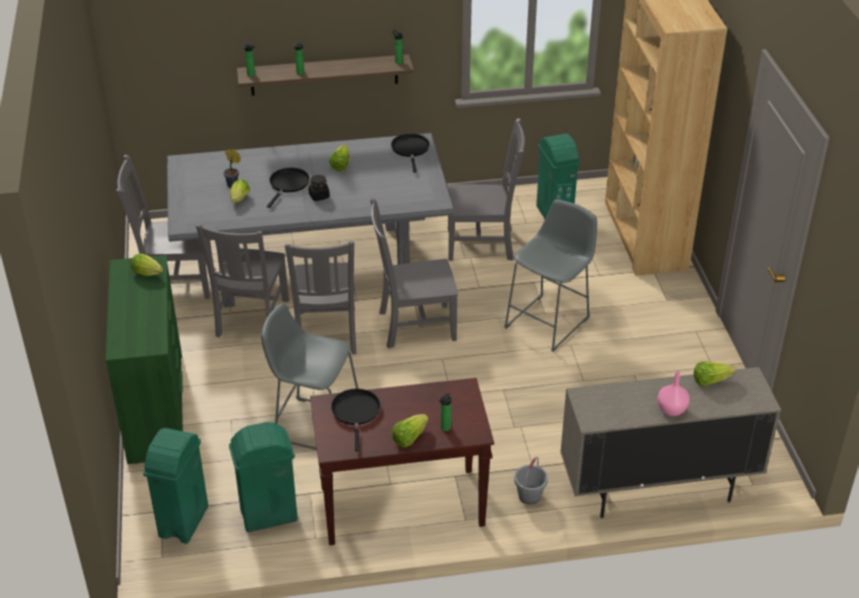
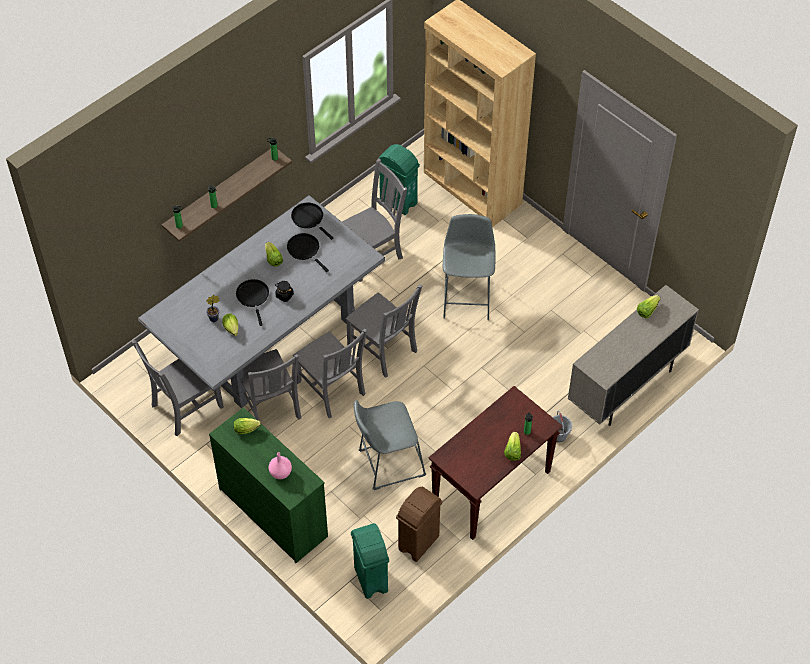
camera: 35 degrees left, 15 degrees up
(268, 515) = (418, 543): green trash can -> brown trash can
(356, 413) = (467, 452): black frying pan -> black frying pan (305, 250)
(414, 326) = (384, 350): grey chair -> grey chair turned 90 degrees counterclockwise
(672, 410) = (642, 344): pink vase -> pink vase (281, 473)

